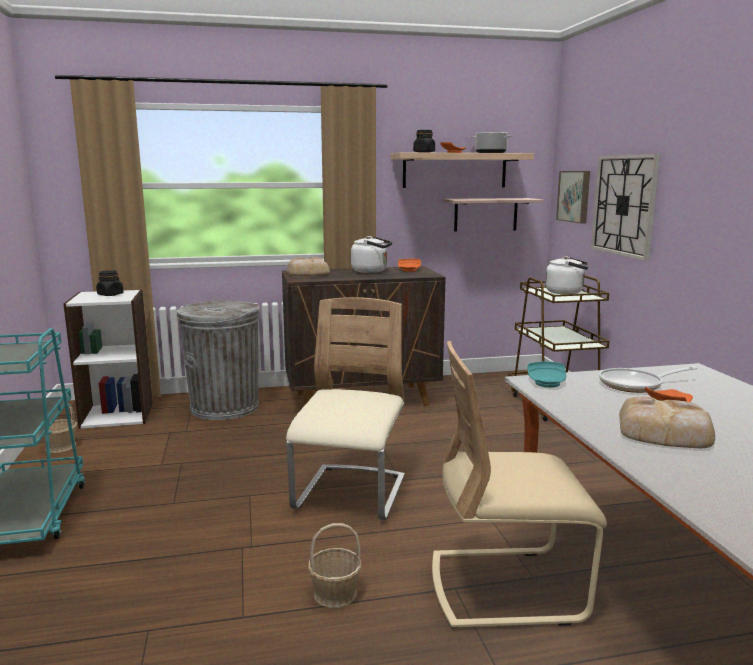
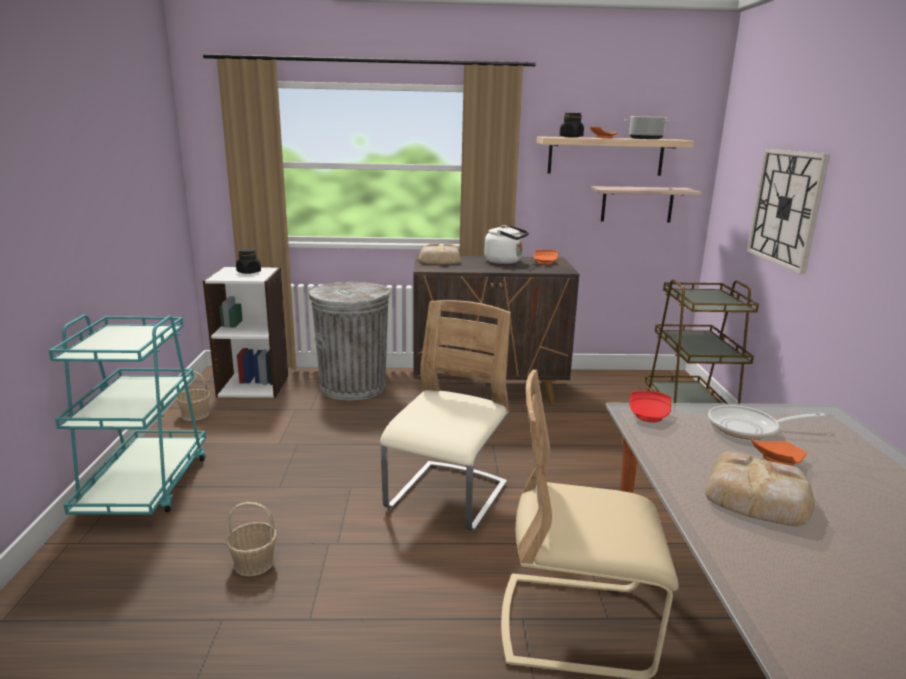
camera: 10 degrees right, 5 degrees up
(334, 593) = (402, 606): basket -> basket (254, 562)
(547, 382) = (649, 415): turquoise plate -> red plate
(566, 292) = (713, 298): white kettle -> none
(575, 196) = (737, 190): picture -> none

